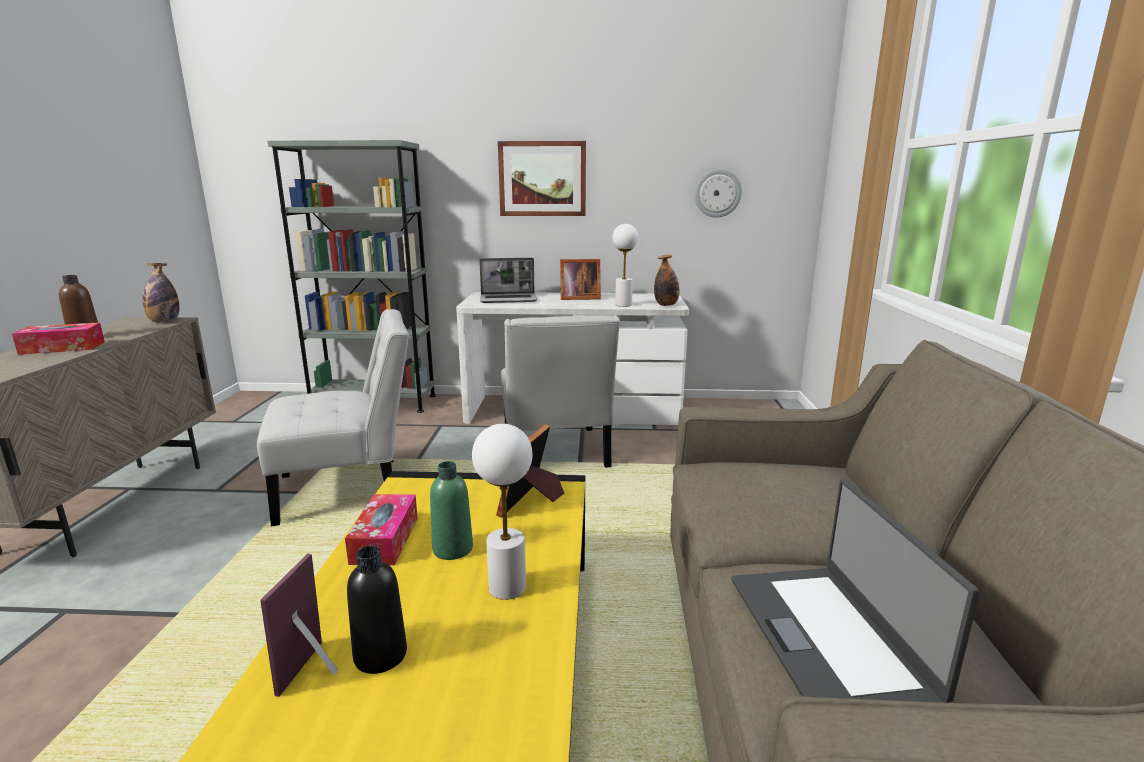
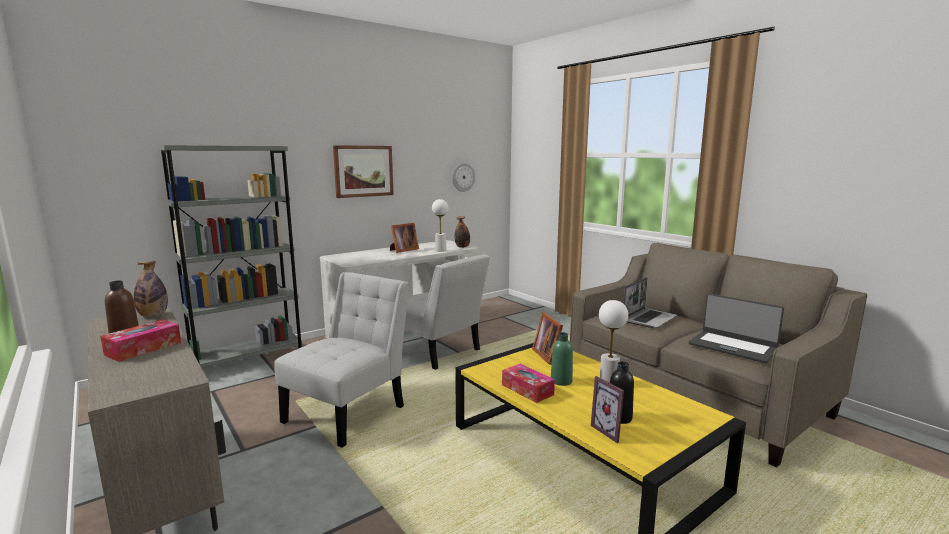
camera: 40 degrees left, 5 degrees down
(509, 299) = (363, 257): laptop -> laptop (649, 319)

